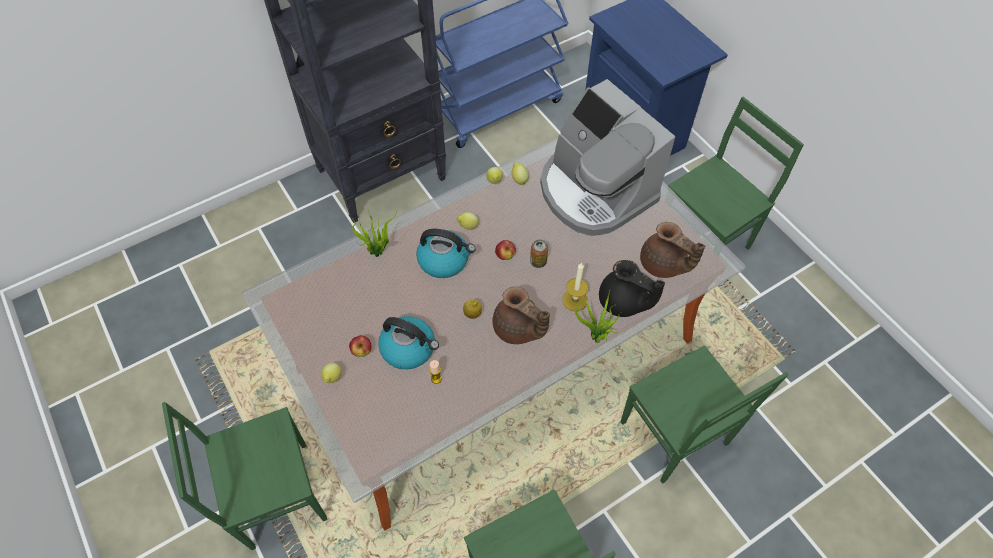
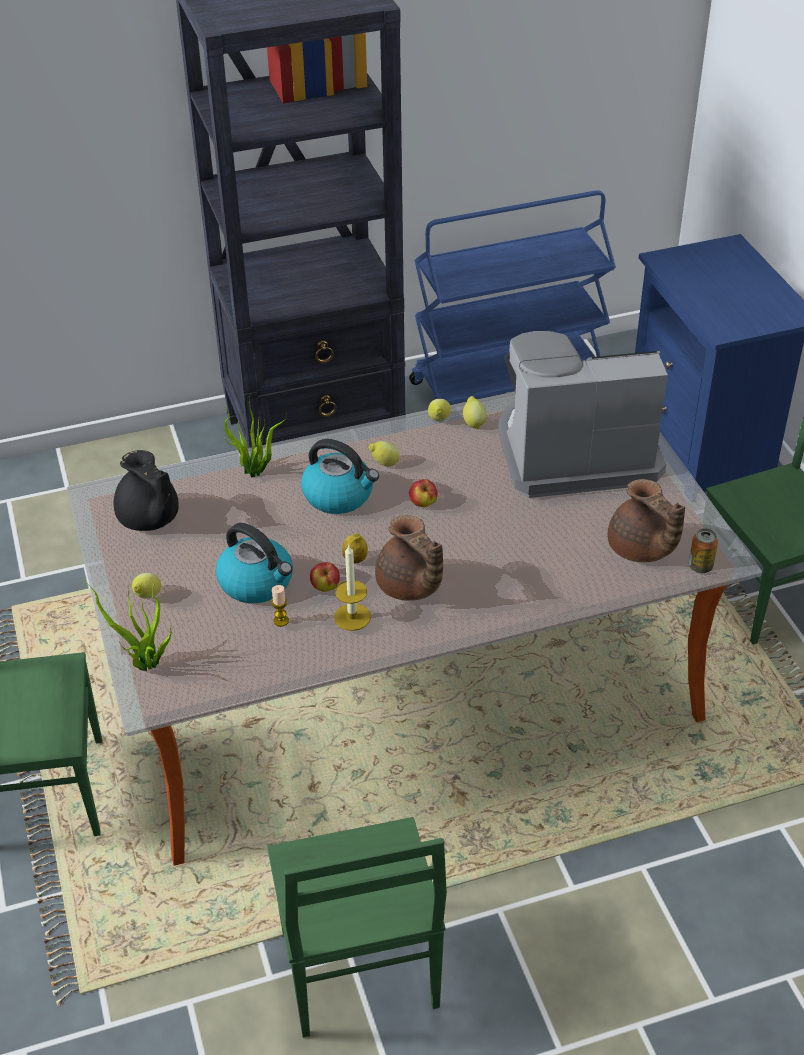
camera: 15 degrees right, 15 degrees down
(362, 351) = (195, 574): apple -> apple (325, 587)
(538, 262) = (465, 517): can -> can (700, 566)
(575, 300) = (500, 568): candle -> candle (352, 617)
(594, 191) = (574, 452): coffee machine -> coffee machine turned 105 degrees clockwise
(595, 337) = (514, 614): potted plant -> potted plant (145, 665)
(623, 302) = (568, 582): black teapot -> black teapot (150, 519)
(673, 435) = (638, 836): green chair -> none

